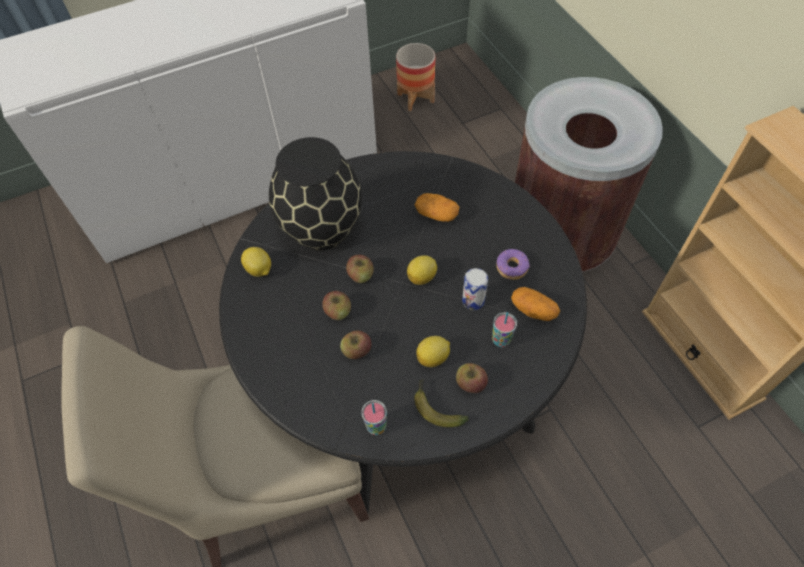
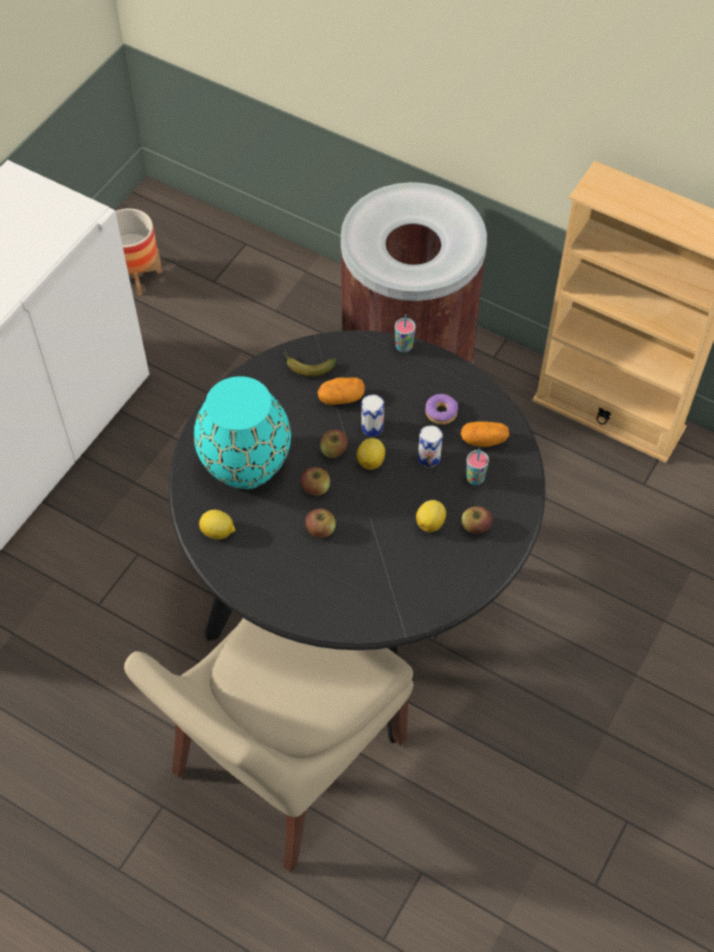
camera: 35 degrees left, 0 degrees up
(321, 230) = (246, 466): black vase -> turquoise vase
(357, 351) = (363, 552): apple -> apple (334, 451)
(376, 426) = (425, 601): cup -> cup (404, 347)
(436, 407) = (461, 560): banana -> banana (307, 366)
(444, 250) = (372, 427): none -> can

